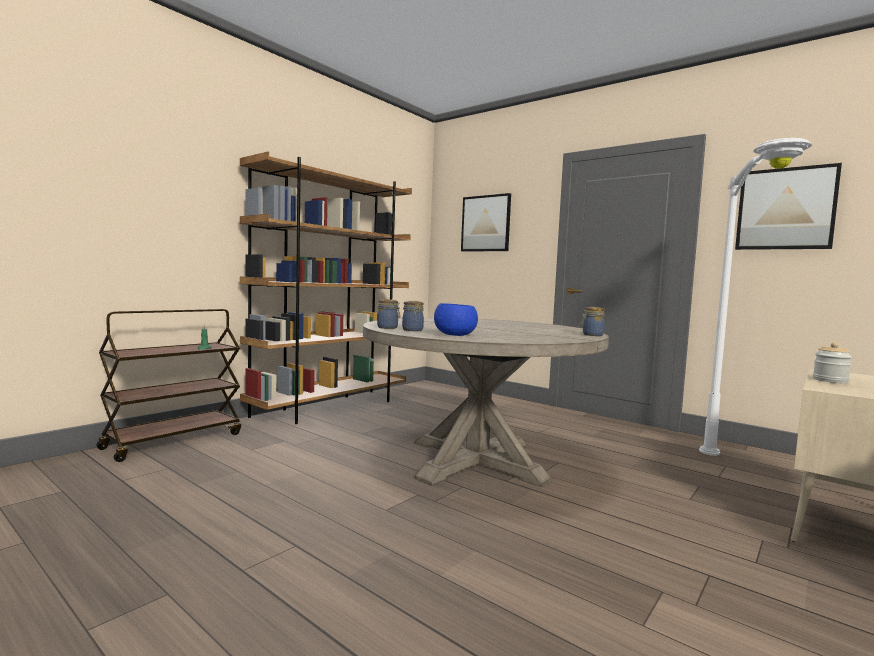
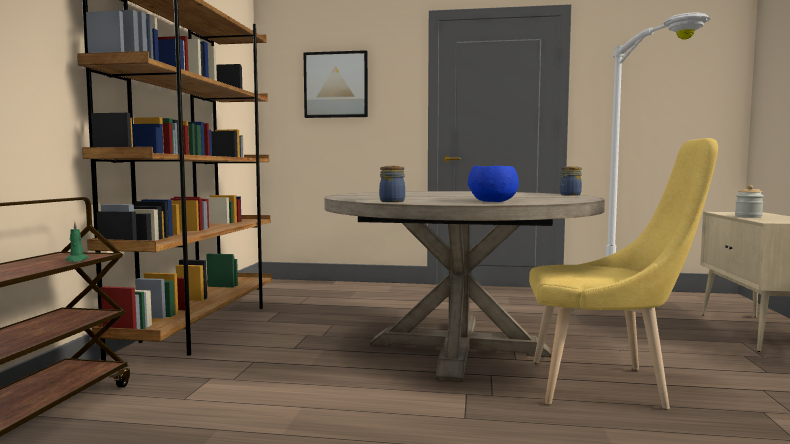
camera: 30 degrees left, 0 degrees up
(413, 330) = (429, 201): jar -> none
(544, 522) = (606, 385): none -> yellow chair
(785, 209) = (640, 78): picture -> none

